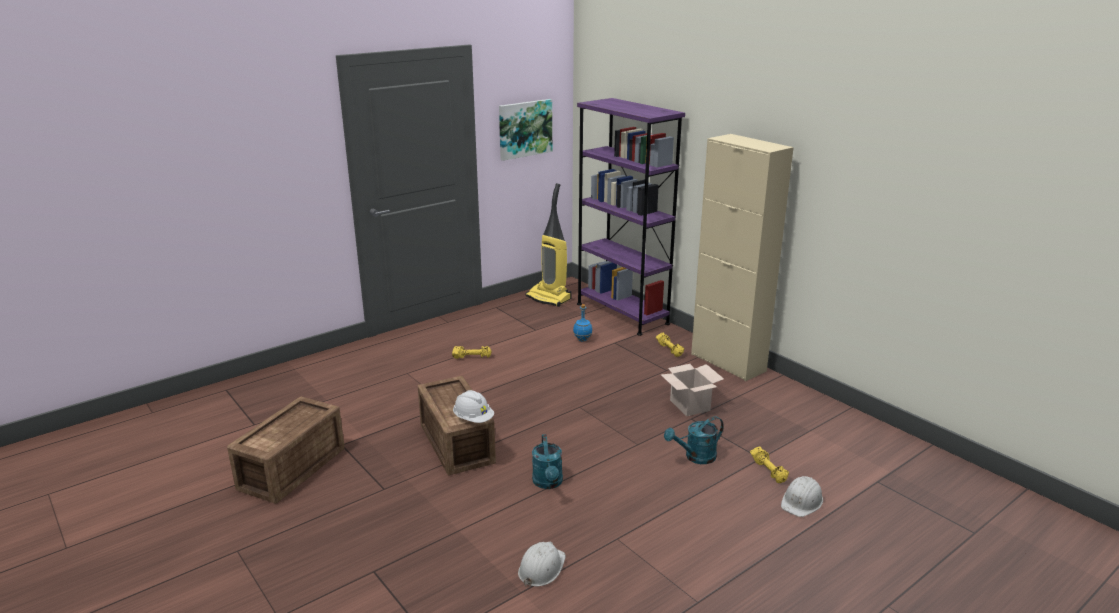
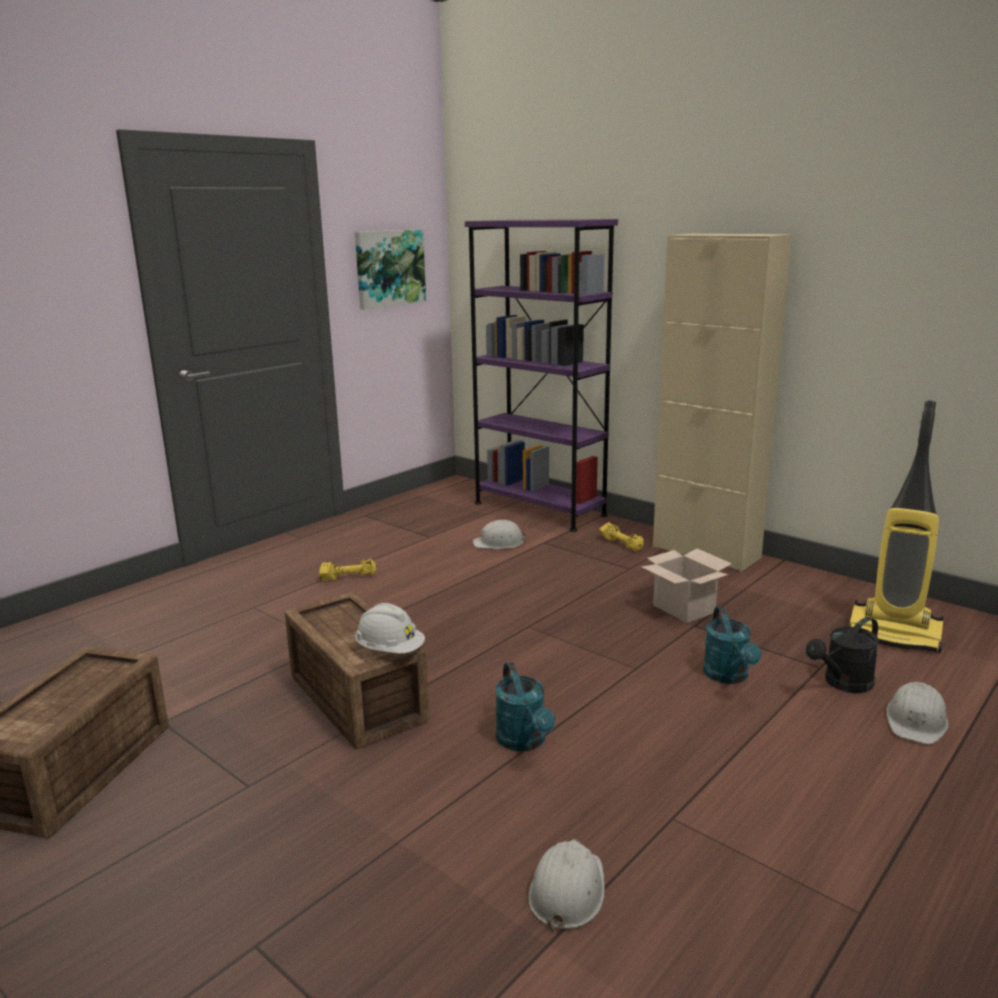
camera: 10 degrees left, 5 degrees down
(549, 298) = (435, 499): vacuum cleaner -> vacuum cleaner (895, 634)
(582, 340) = (499, 543): blue bottle -> white hard hat
(695, 457) = (729, 677): turquoise watering can -> turquoise watering can turned 60 degrees counterclockwise
(769, 471) = (843, 684): yellow dumbbell -> black watering can

